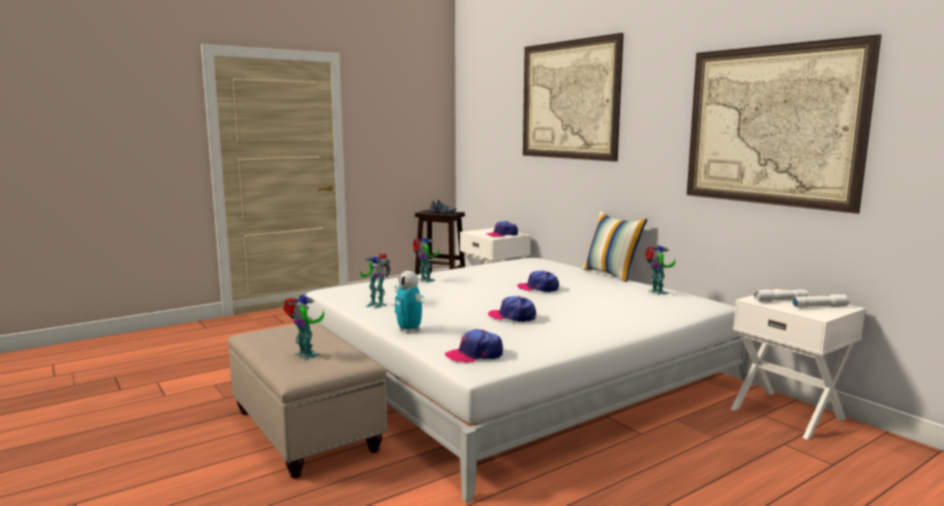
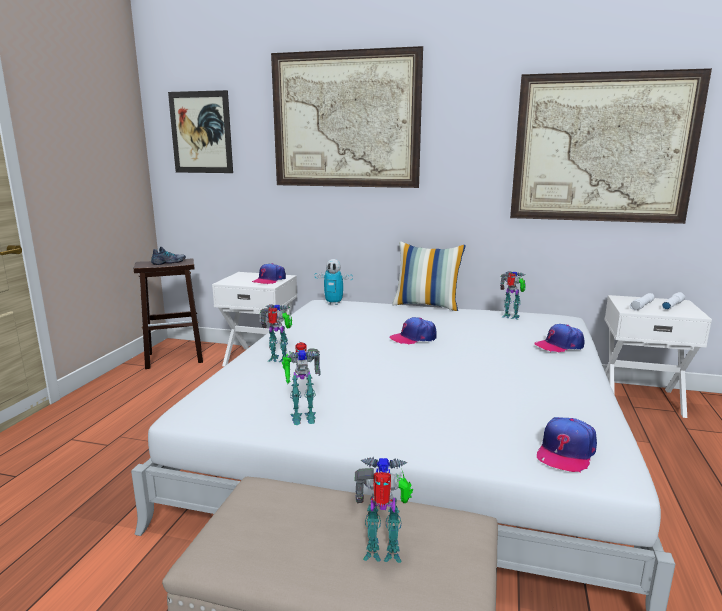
camera: 40 degrees left, 5 degrees up
(409, 330) = (428, 444): toy robot -> toy robot (334, 303)
(483, 112) = (201, 132): none -> picture
(512, 316) = (474, 382): cap -> cap (559, 345)

